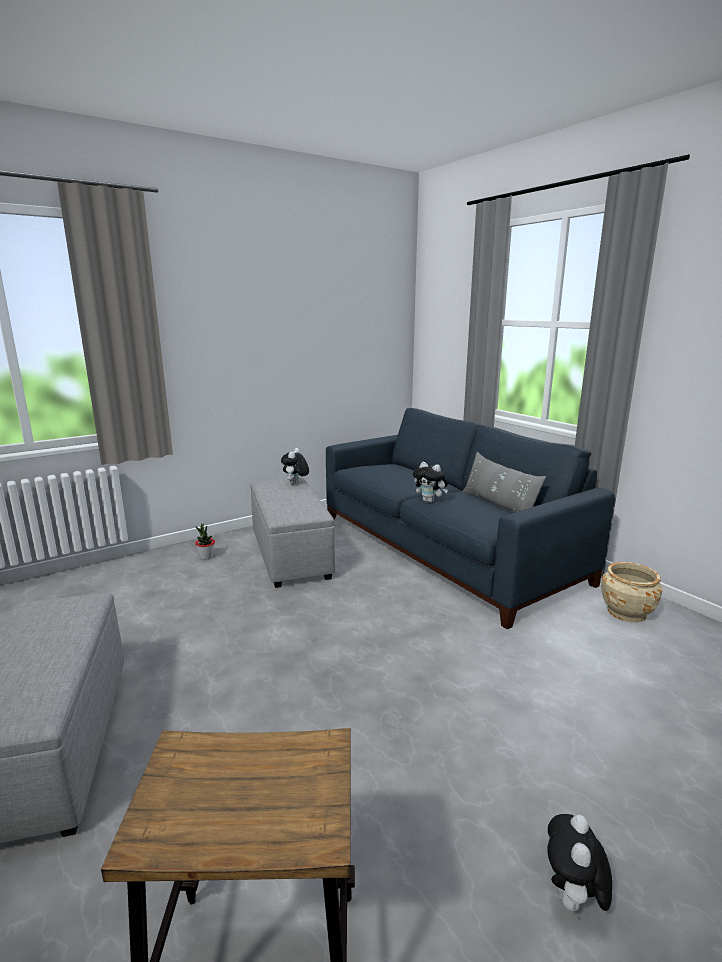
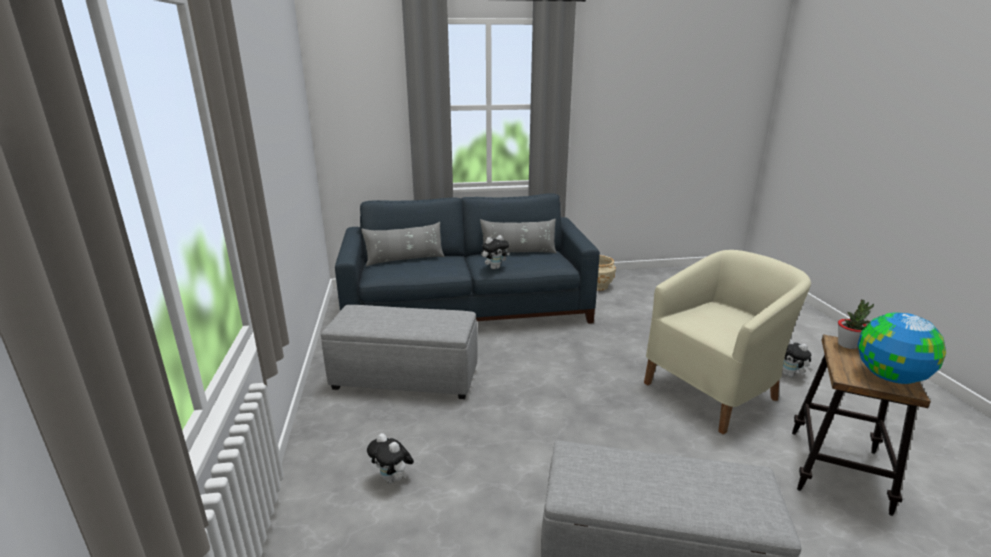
camera: 65 degrees left, 5 degrees up
(196, 812) = (889, 377): none -> globe
(206, 557) = (352, 432): potted plant -> potted plant (847, 345)
(295, 484) = (369, 309): plush toy -> plush toy (393, 479)
(404, 470) = (405, 260): none -> grey pillow
(417, 774) = (714, 391): none -> beige armchair

